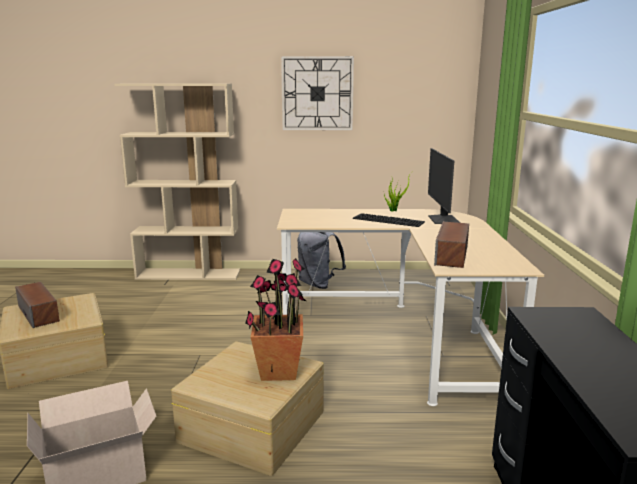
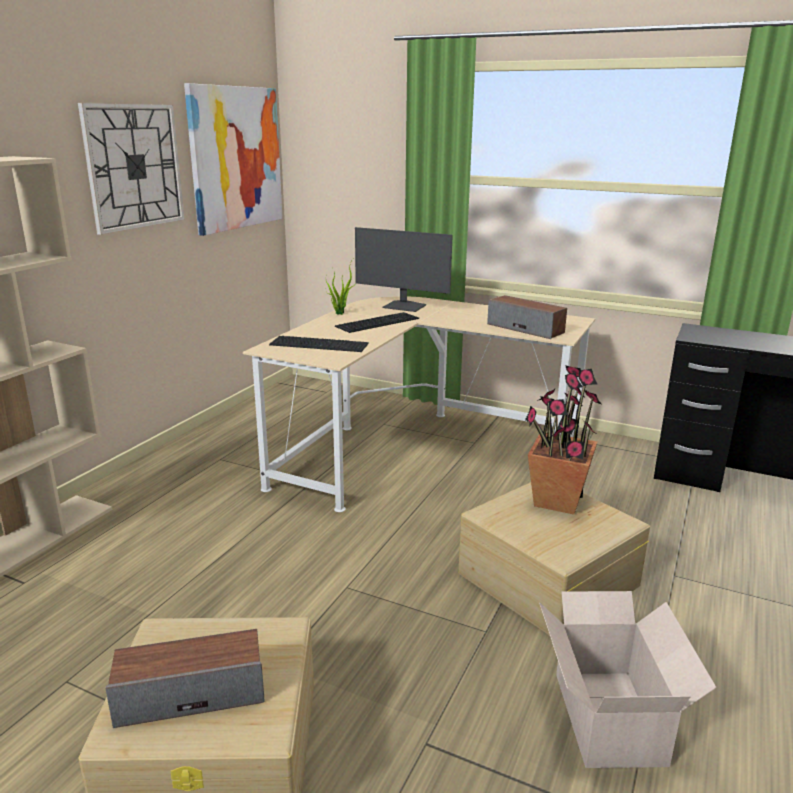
camera: 65 degrees left, 5 degrees up
(318, 284) = (223, 455): grey backpack -> none
(319, 217) = (320, 343): none -> keyboard
(417, 93) = (236, 158): none -> picture

